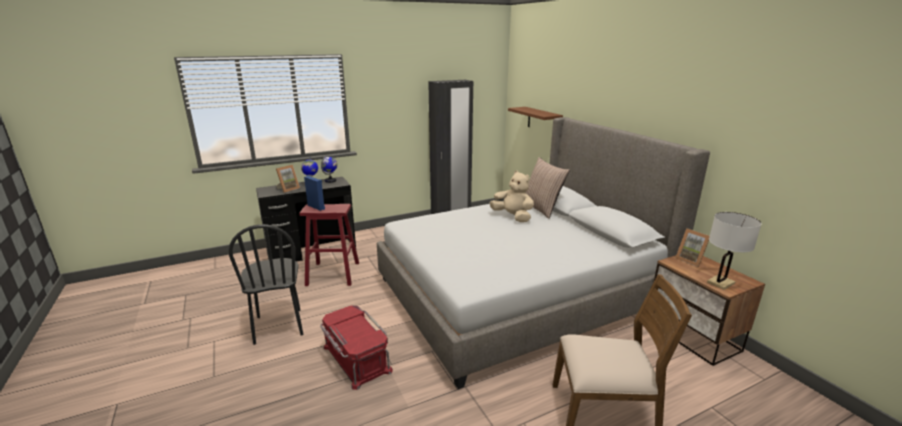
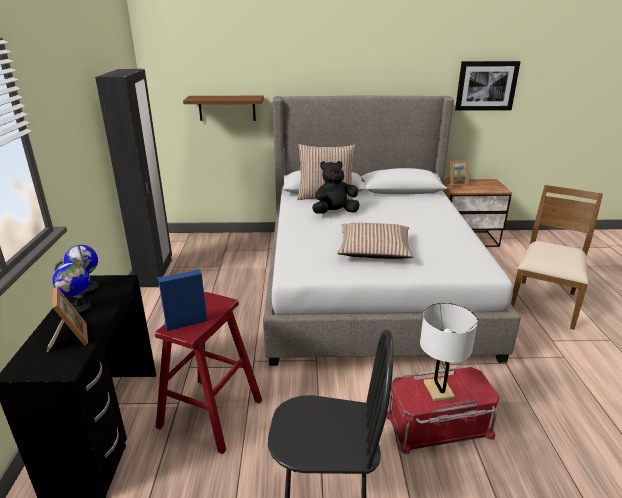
camera: 65 degrees left, 5 degrees up
(460, 240) = (374, 249): none -> pillow
(513, 217) = (334, 213): beige plush toy -> black plush toy
(720, 282) = (492, 188): white table lamp -> white table lamp (438, 390)
(765, 150) = (486, 86): none -> picture

